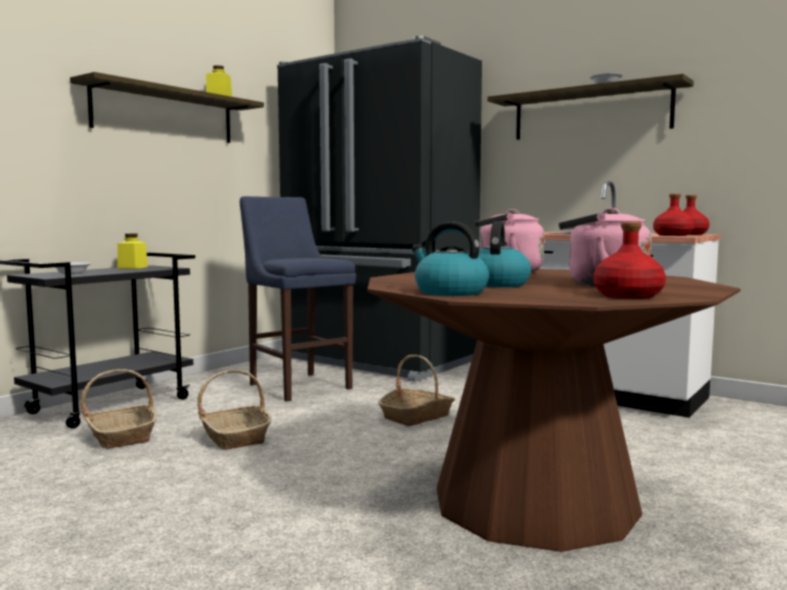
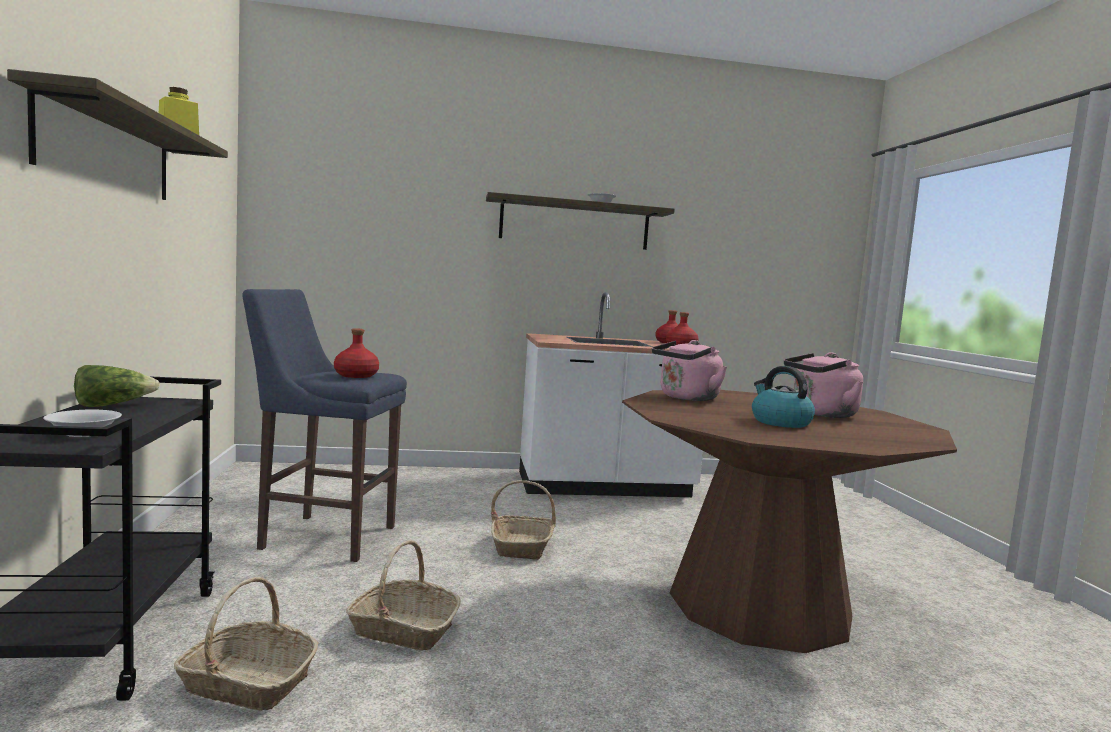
camera: 45 degrees left, 0 degrees up
(132, 267) = (112, 405): yellow jar -> lettuce
(376, 361) = (345, 484): black fridge -> none
(449, 292) = (820, 441): kettle -> none
(628, 296) = (902, 430): red bottle -> red bottle (356, 375)

